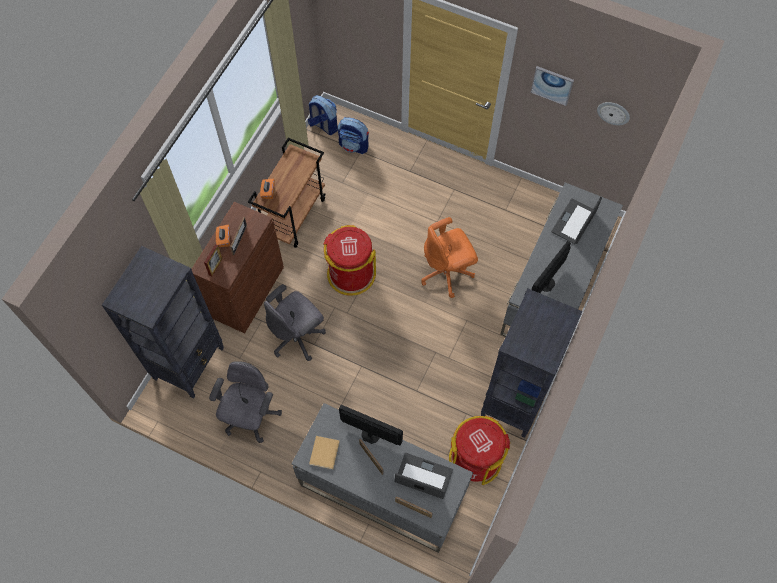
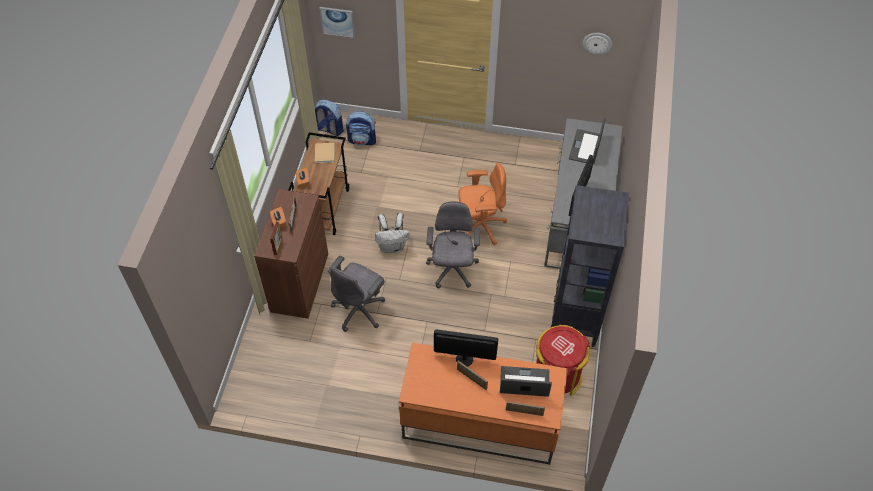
camera: 15 degrees left, 10 degrees down
(189, 363) = (263, 356): black bookcase -> none
(251, 416) = (336, 389): grey office chair -> grey office chair (452, 270)
(324, 453) = (427, 385): beige book -> beige book (324, 154)
(350, 274) = (392, 246): red trash can -> white backpack
(382, 489) = (479, 423): grey desk -> orange desk
(447, 273) = (480, 226): orange office chair -> orange office chair turned 150 degrees counterclockwise
(552, 85) = (539, 31): picture -> picture (337, 21)

